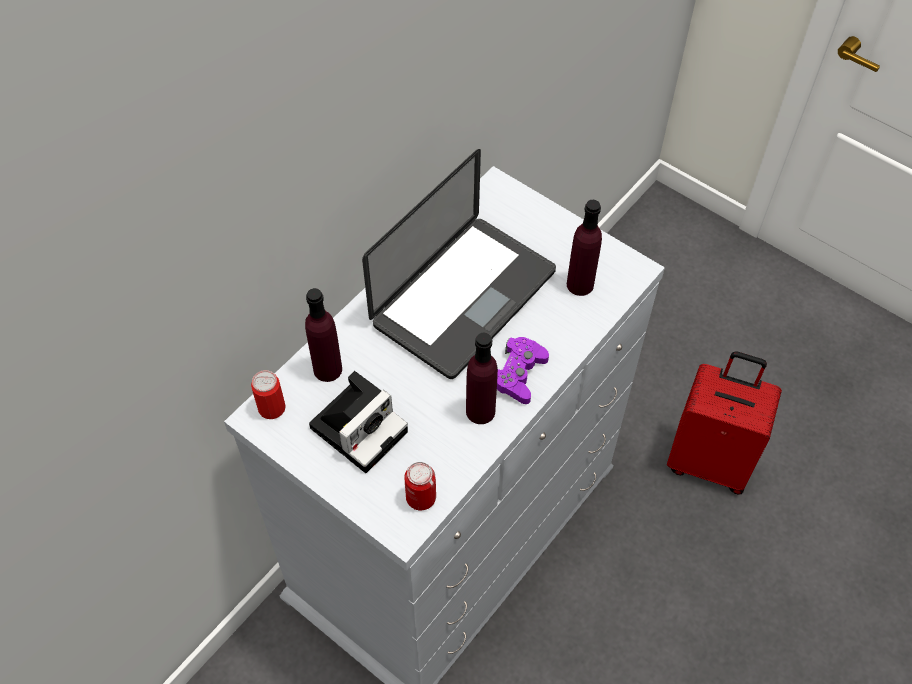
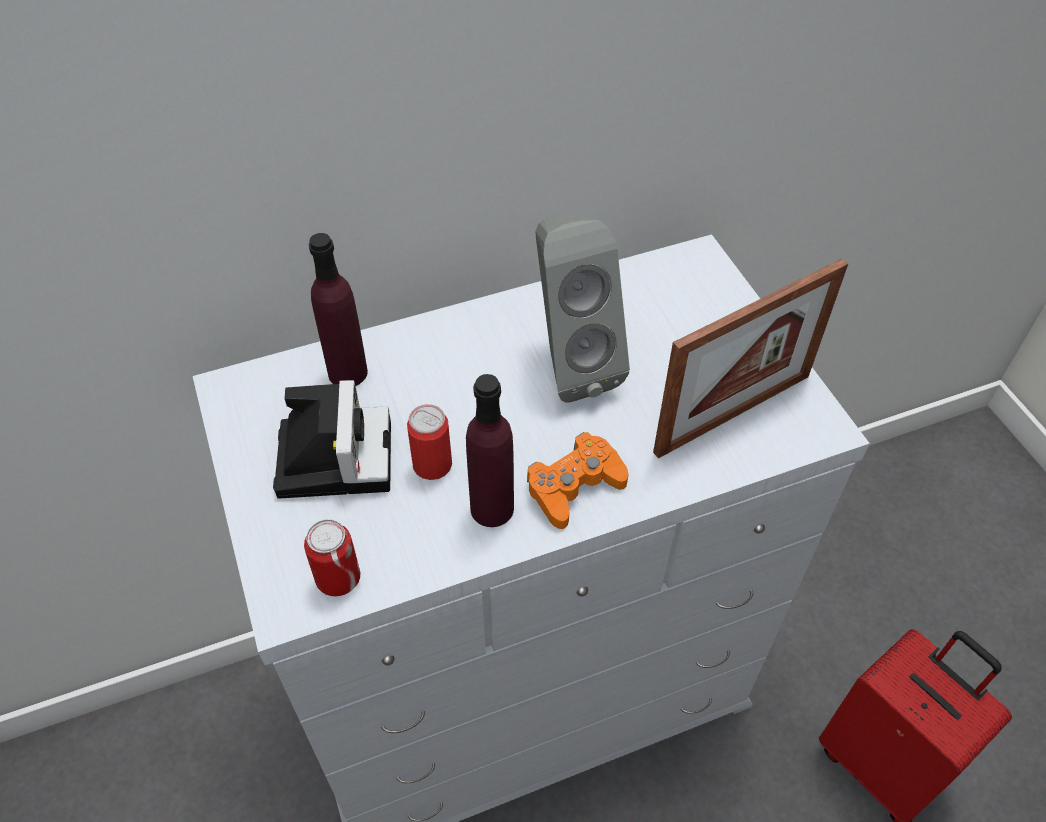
camera: 30 degrees right, 5 degrees down
(272, 408) = (253, 386): can -> can (432, 464)
(360, 426) = (333, 455): camera -> camera turned 75 degrees counterclockwise
(464, 298) = (569, 364): laptop -> grey speaker
(518, 374) = (574, 486): purple game controller -> orange game controller
(580, 284) = (733, 413): purple bottle -> picture frame

